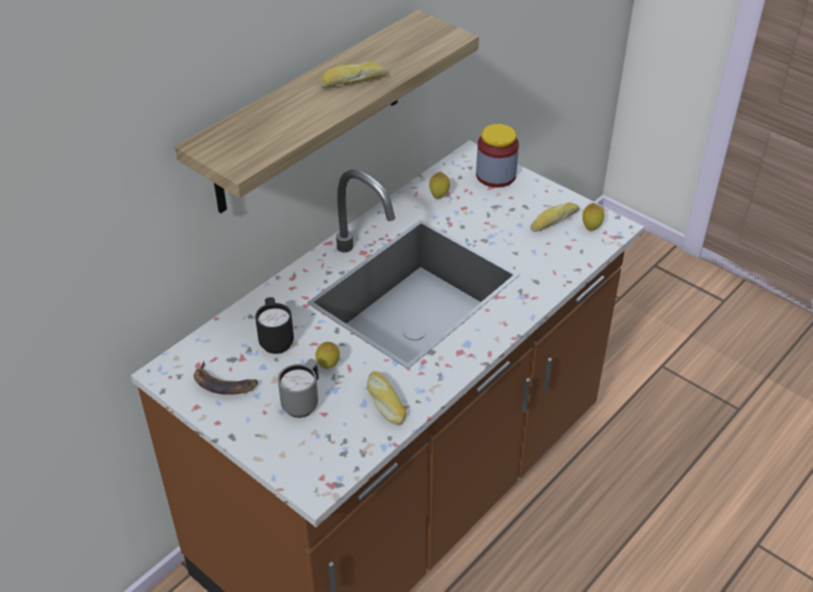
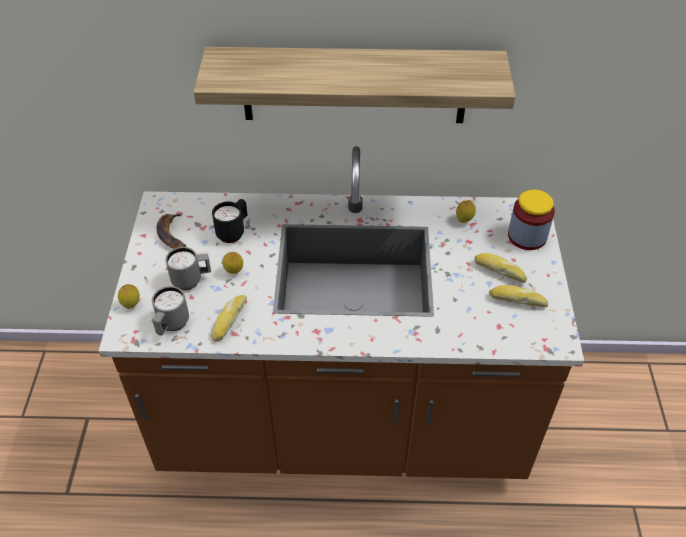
camera: 50 degrees right, 5 degrees up
(344, 447) = (171, 325): none -> grey mug
(352, 82) = (368, 73): bread -> bread (500, 271)
(591, 228) = (538, 327): lemon -> lemon (131, 305)

